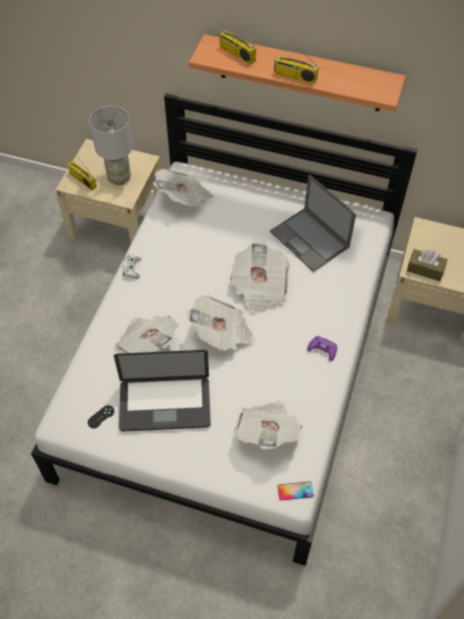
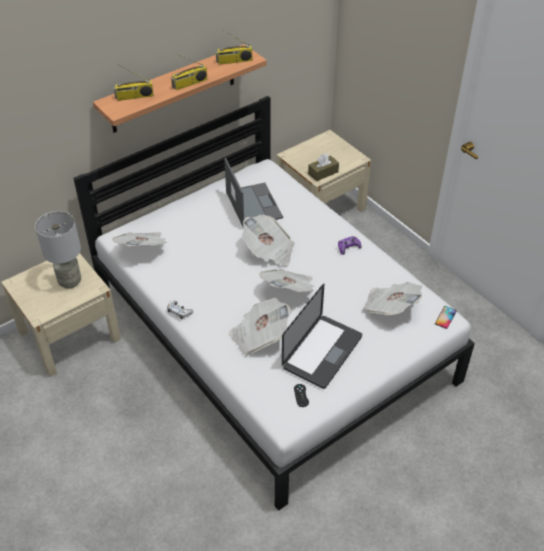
camera: 55 degrees left, 10 degrees down
(82, 180) = (44, 305): radio -> radio (234, 61)
(310, 240) = (253, 204): laptop -> laptop turned 105 degrees counterclockwise

